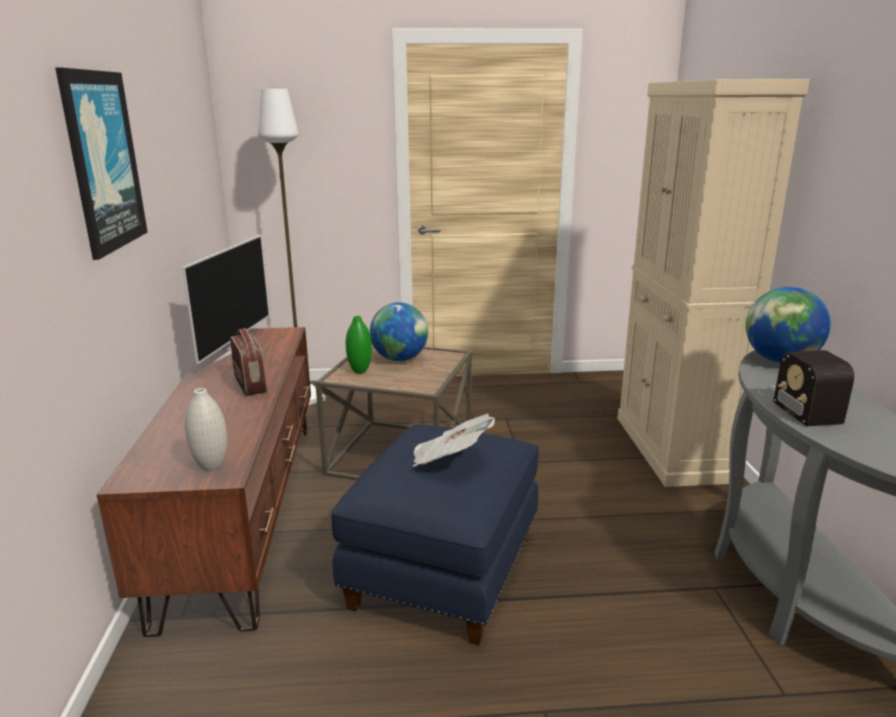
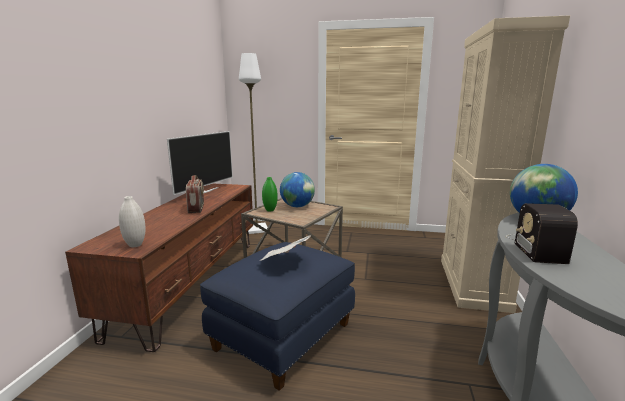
camera: 15 degrees right, 5 degrees down
(102, 161) = (112, 71): picture -> none

